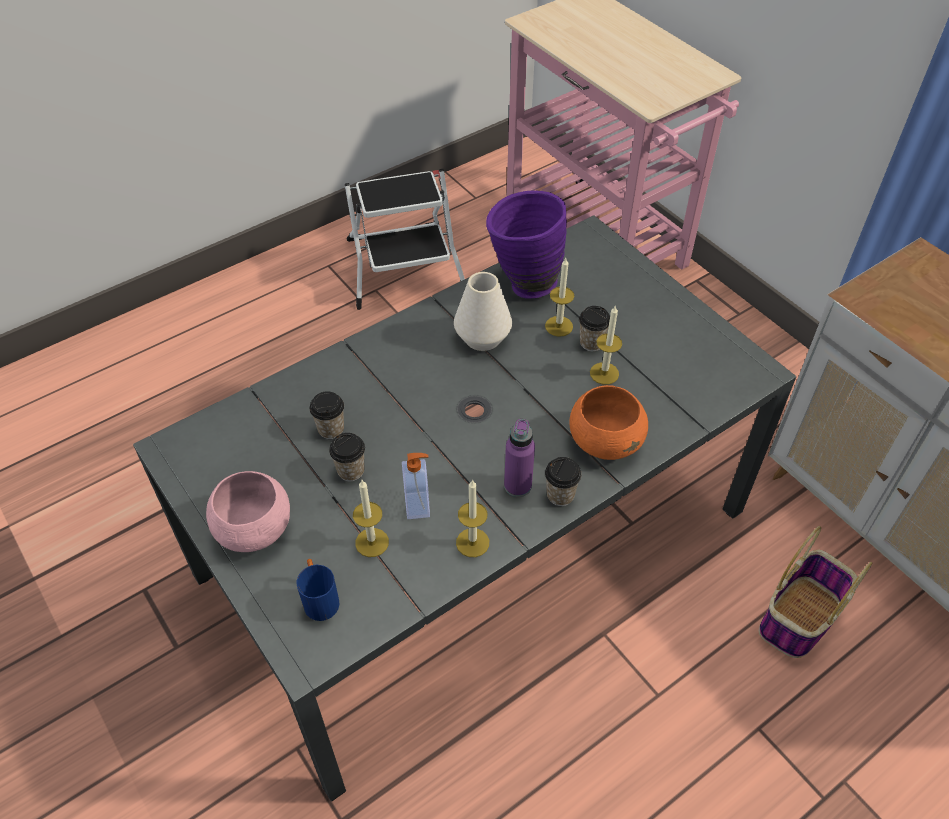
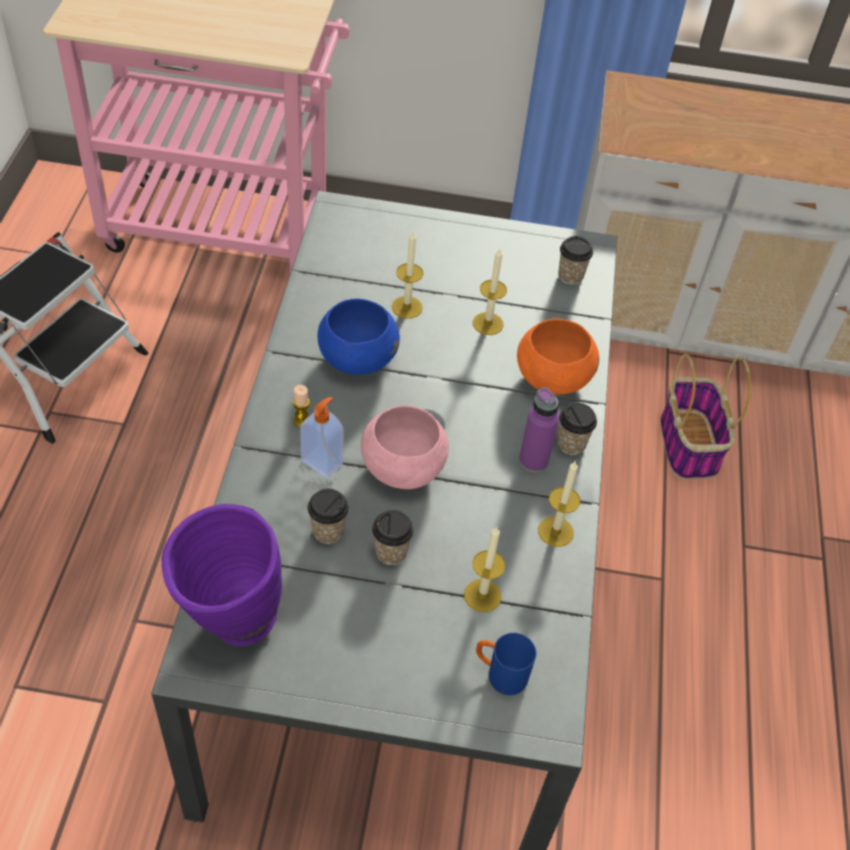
camera: 50 degrees left, 0 degrees up
(253, 529) = (372, 669): pink bowl -> pink bowl (402, 469)
(399, 352) = (301, 421): none -> candle
(418, 505) = (480, 536): soap dispenser -> soap dispenser (323, 461)
(482, 337) = (357, 358): white vase -> blue bowl
(522, 284) = (332, 289): purple vase -> purple vase (229, 625)
(591, 343) = (448, 304): cup -> cup (570, 276)

